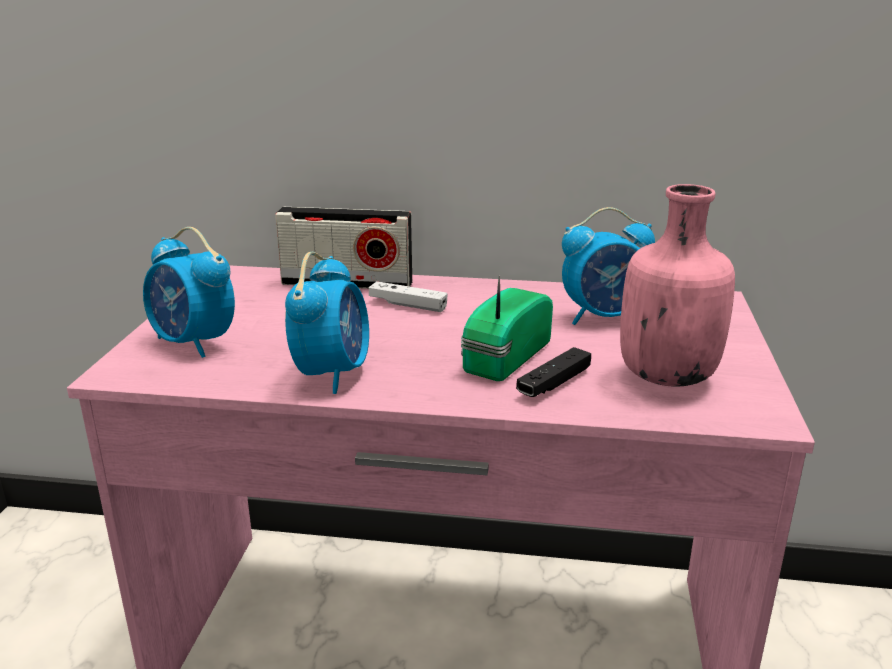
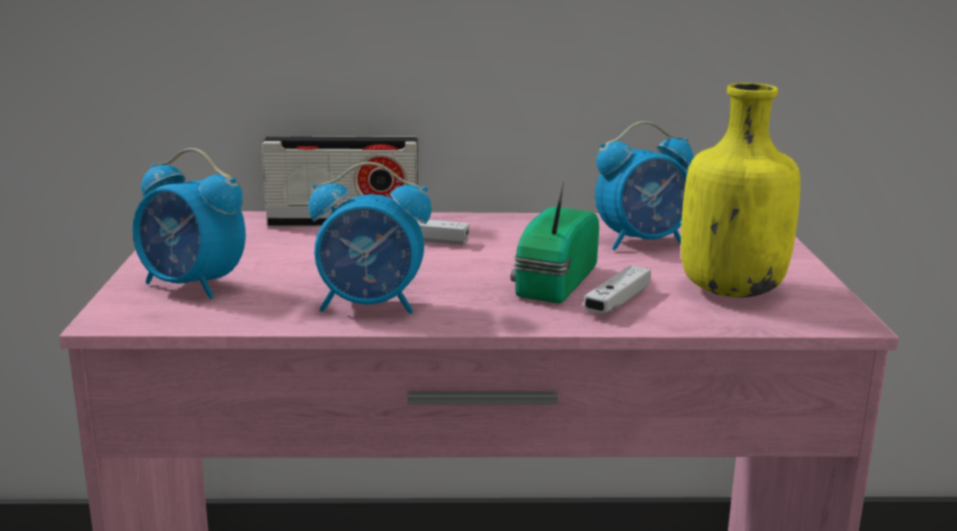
camera: 10 degrees left, 5 degrees down
(333, 373) = (371, 306): alarm clock -> alarm clock turned 90 degrees clockwise
(554, 383) = (617, 302): black game controller -> white game controller
(666, 376) = (730, 290): pink bottle -> yellow bottle

